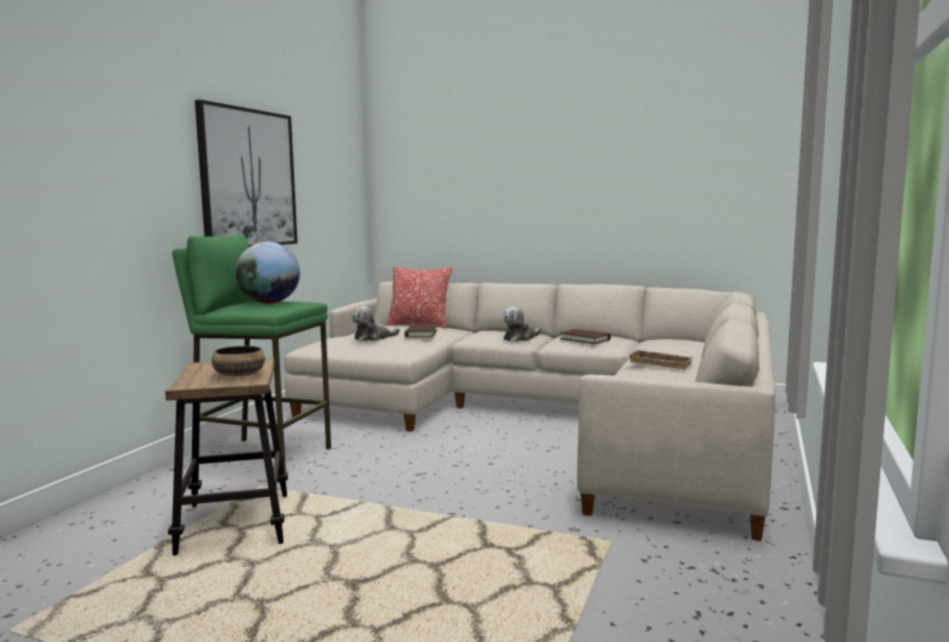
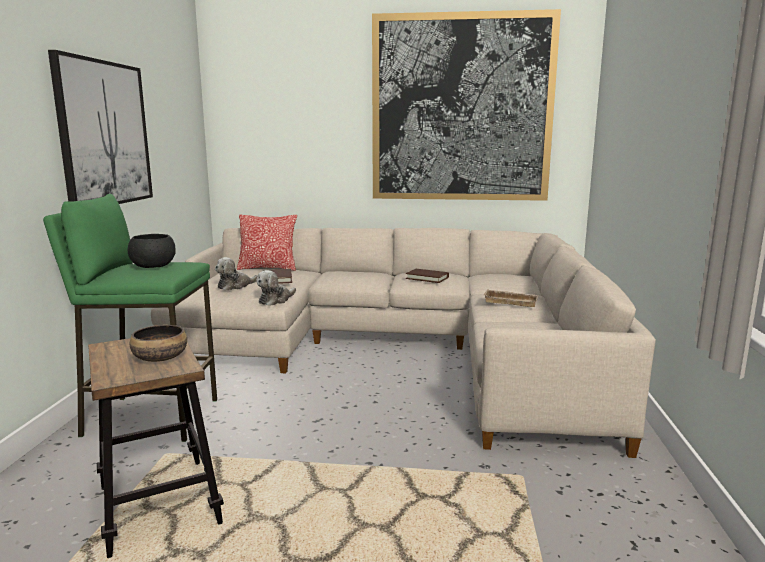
camera: 15 degrees left, 5 degrees up
(269, 303) = (153, 267): globe -> black bowl
(520, 338) = (370, 279): plush toy -> plush toy (275, 300)
(639, 149) = (461, 109): none -> picture

